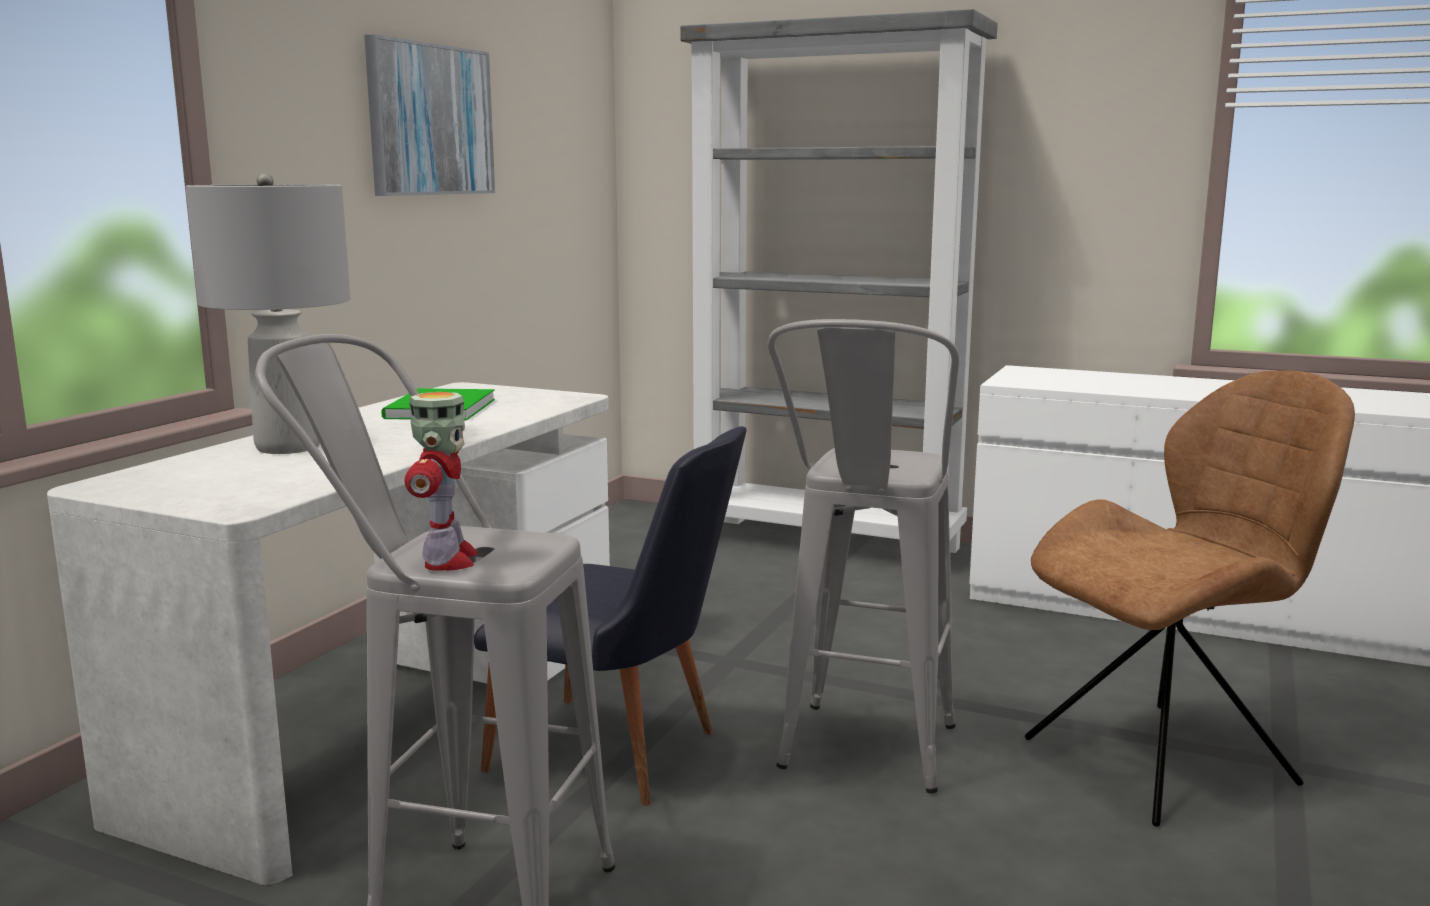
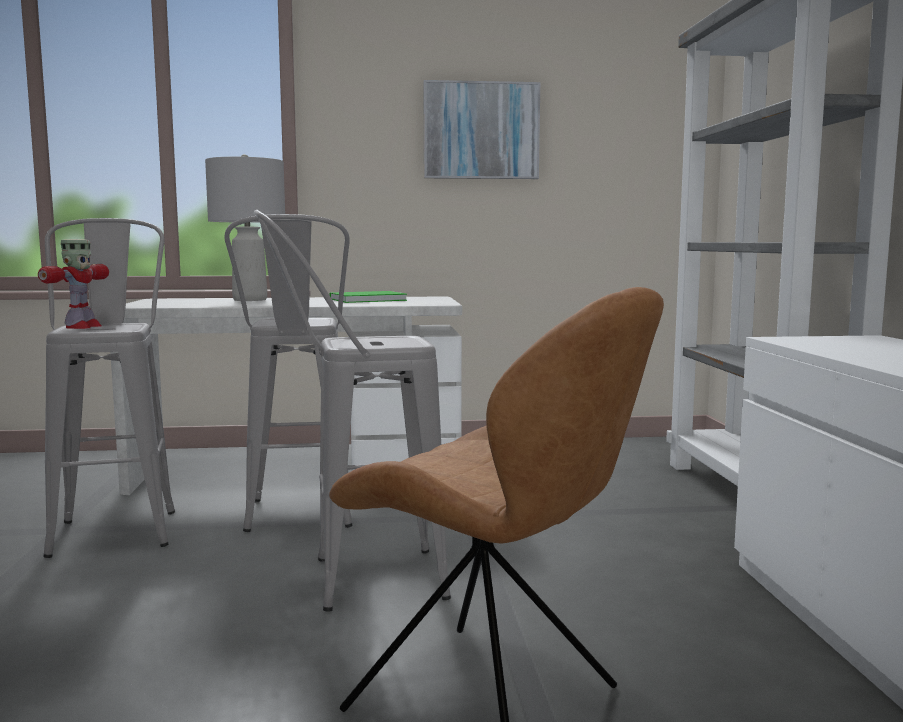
camera: 60 degrees right, 5 degrees down
(447, 560) = (82, 327): toy robot -> toy robot turned 45 degrees counterclockwise
(622, 756) = (299, 521): black chair -> grey stool

